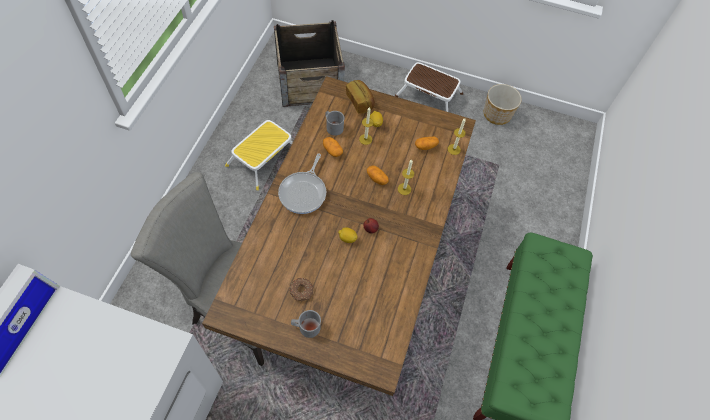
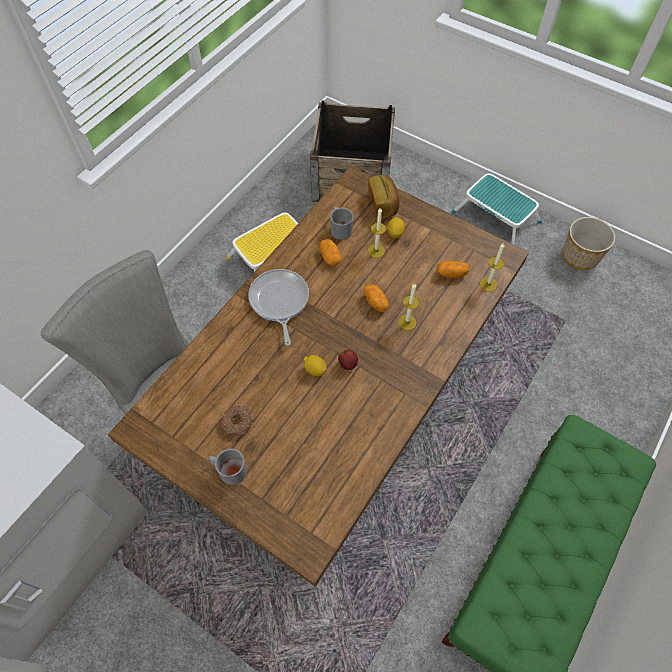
camera: 20 degrees right, 0 degrees up
(304, 192) = (279, 302): frying pan -> frying pan turned 135 degrees clockwise
(428, 95) = (496, 218): brown step ladder -> turquoise step ladder

